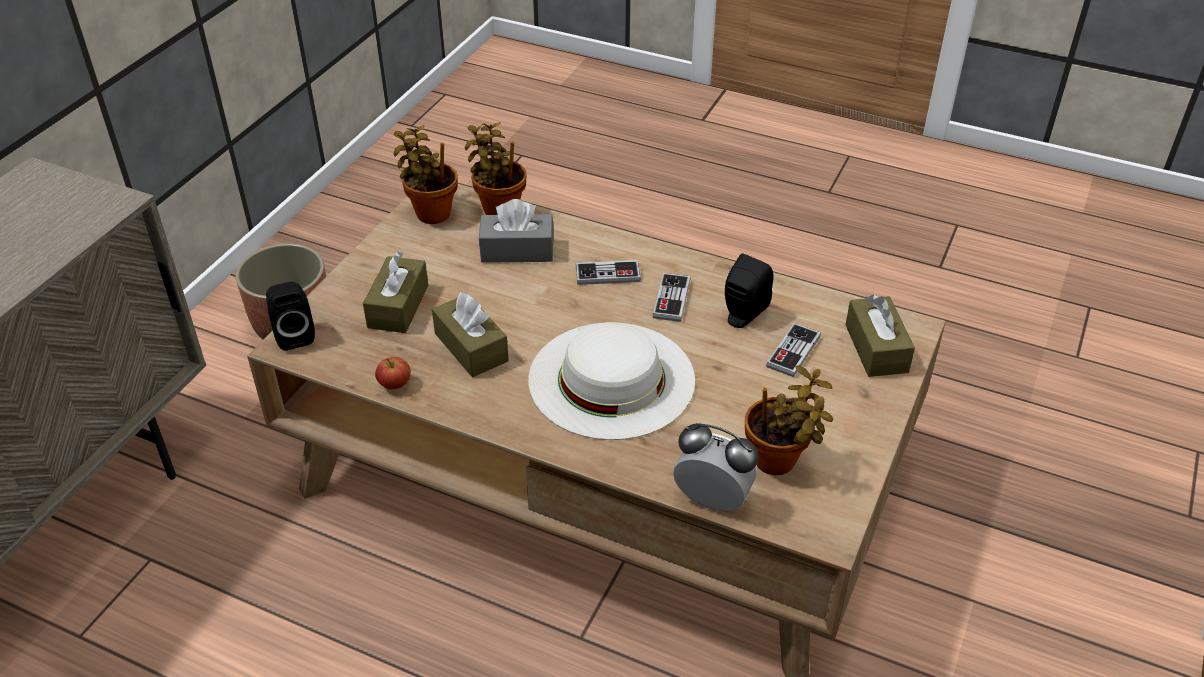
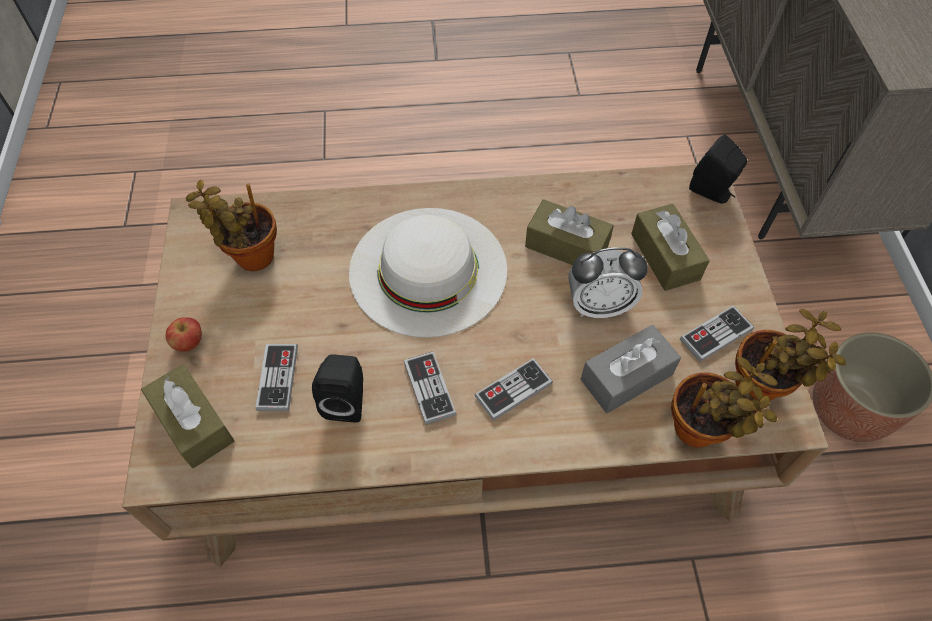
camera: 150 degrees right, 15 degrees up
(395, 385) = (591, 188): apple -> apple (189, 343)
(424, 247) = (715, 335): none -> game controller
(712, 500) = (290, 204): alarm clock -> alarm clock (599, 305)

